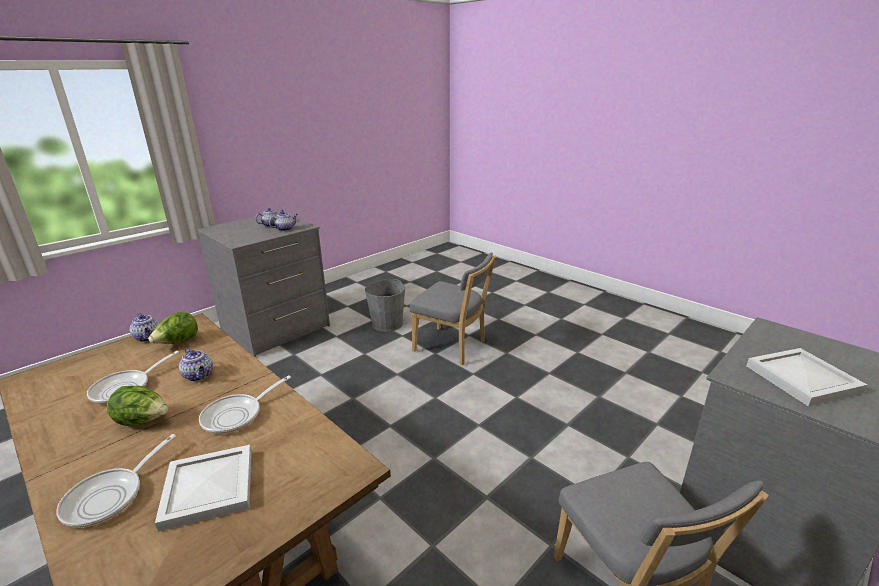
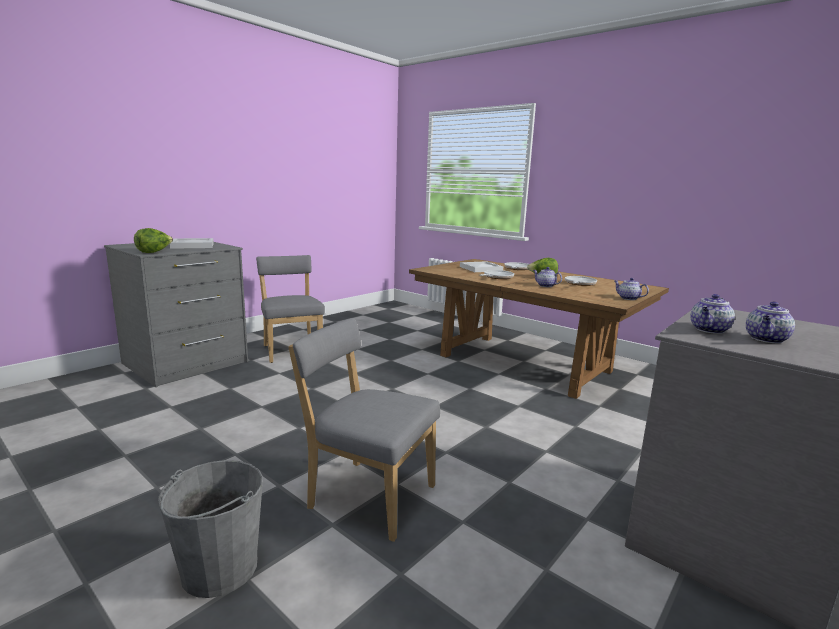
camera: 175 degrees right, 10 degrees down
(178, 343) = (596, 296): lettuce -> lettuce (154, 252)
(387, 324) = (507, 555): grey bucket -> grey bucket (219, 569)

